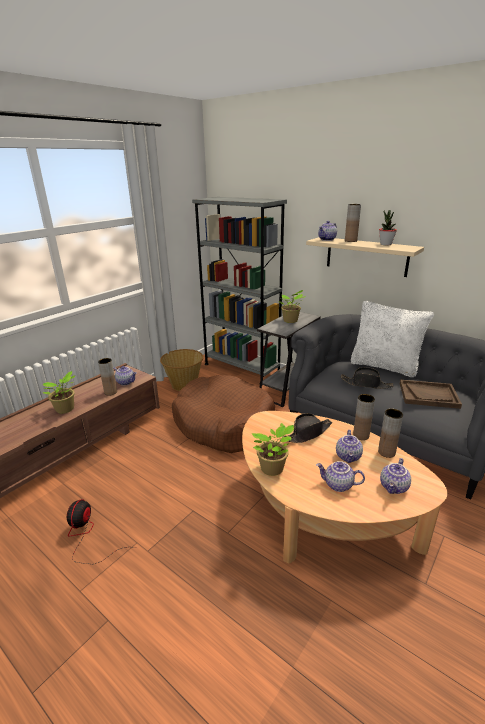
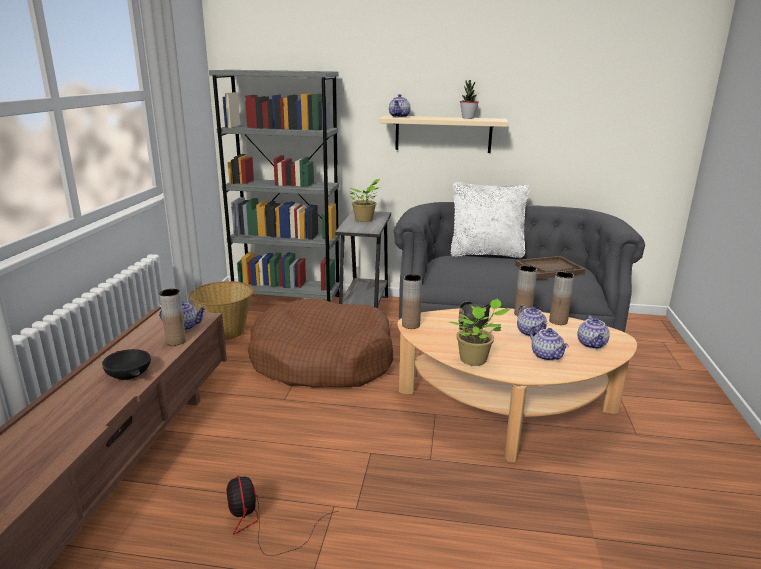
camera: 30 degrees left, 5 degrees down
(66, 409) = (128, 374): potted plant -> black bowl
(338, 485) = (547, 356): teapot -> teapot turned 105 degrees counterclockwise
(350, 241) = (426, 117): brown vase -> brown vase (410, 325)
(366, 384) = (486, 270): black hat -> none

